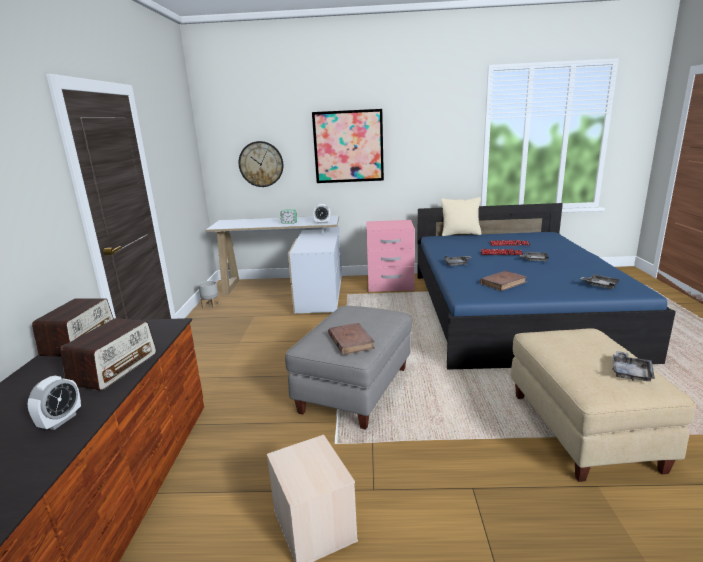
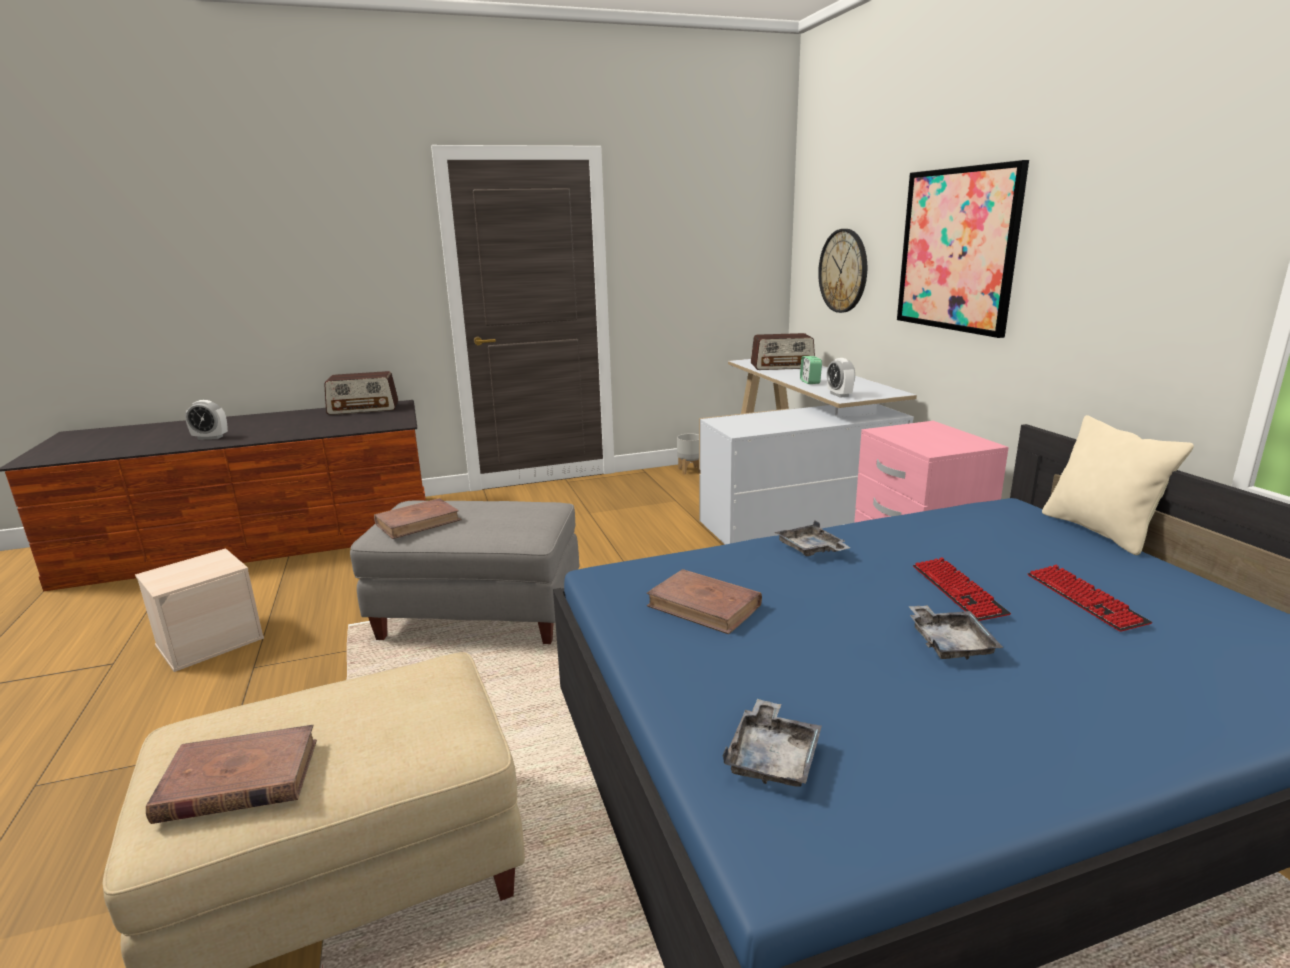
camera: 70 degrees right, 0 degrees up
(115, 368) = (298, 430): radio -> radio (782, 366)
(630, 372) = (238, 780): grey tray -> brown book

